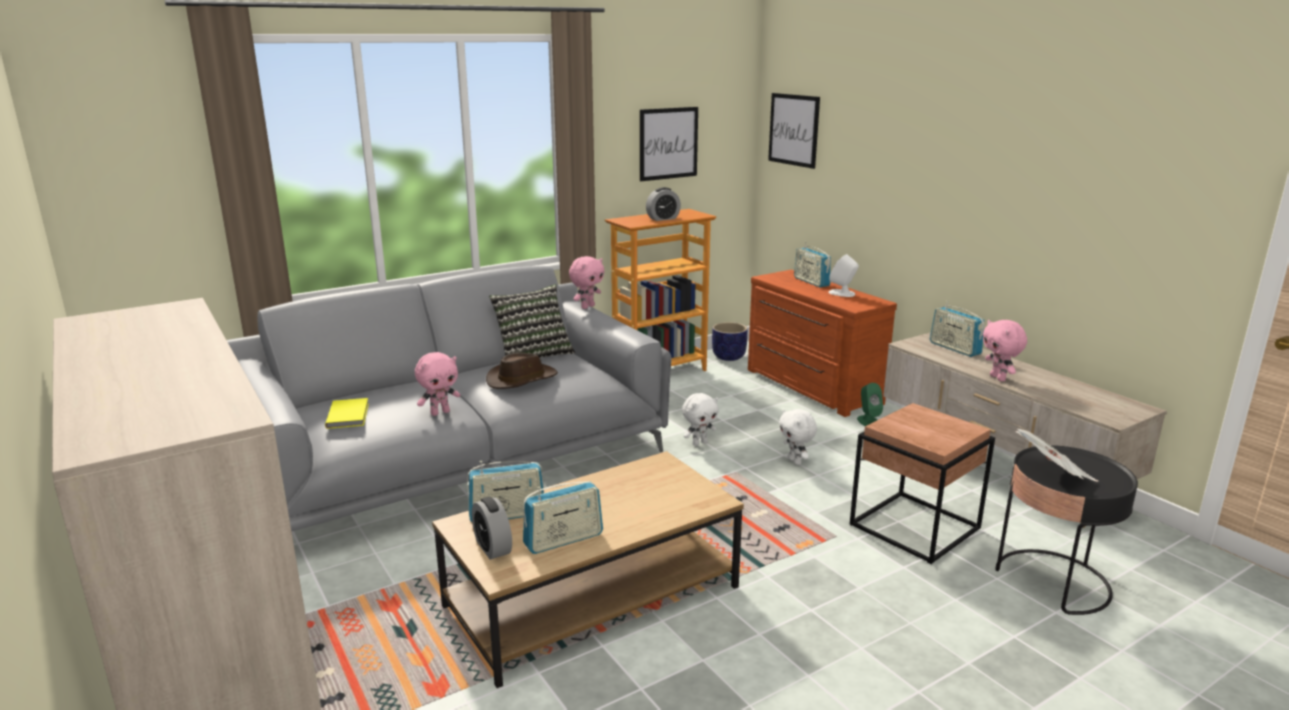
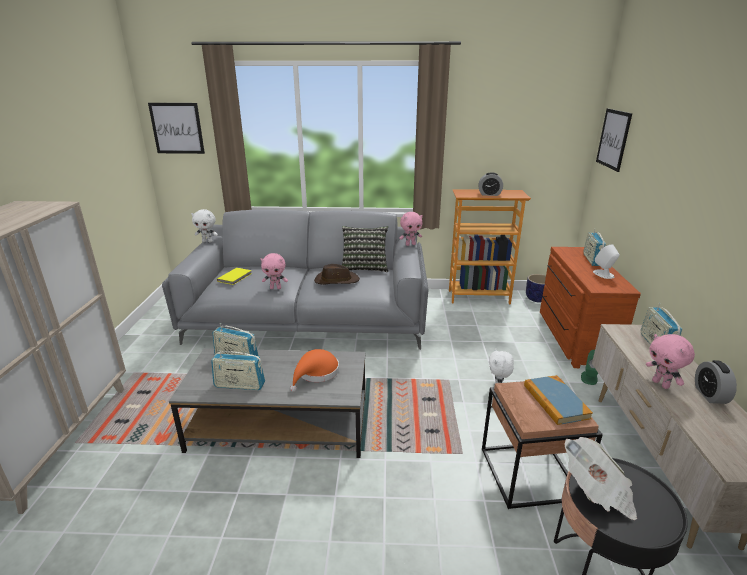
camera: 35 degrees right, 5 degrees up
(492, 547) = (205, 375): alarm clock -> alarm clock (709, 395)
(592, 596) = (280, 423): brown coffee table -> grey coffee table
(643, 492) = (316, 373): none -> orange hat
(668, 143) = (511, 141): picture -> picture (177, 128)
(699, 443) = (449, 352): white plush toy -> white plush toy (207, 241)
(935, 423) = (555, 401): none -> book
(998, 378) = (661, 384): pink plush toy -> pink plush toy turned 45 degrees counterclockwise

